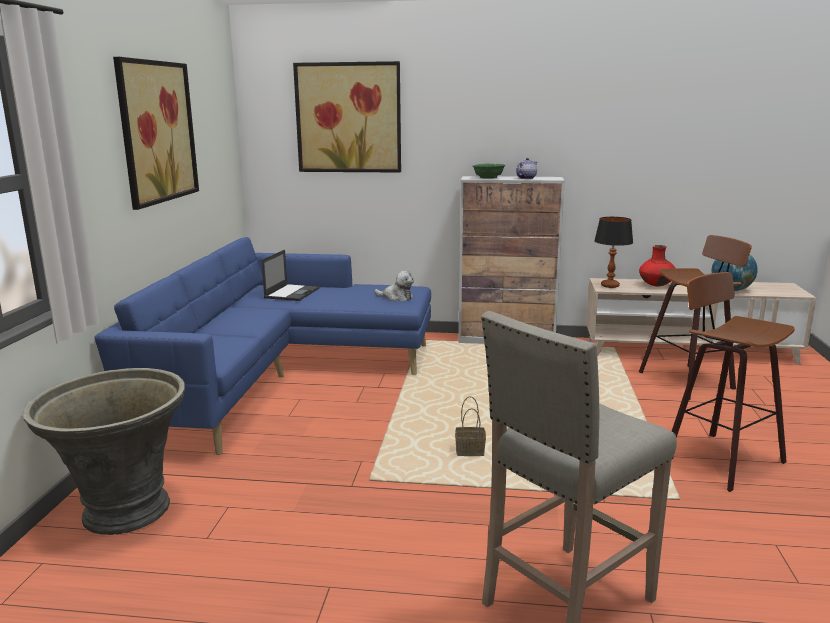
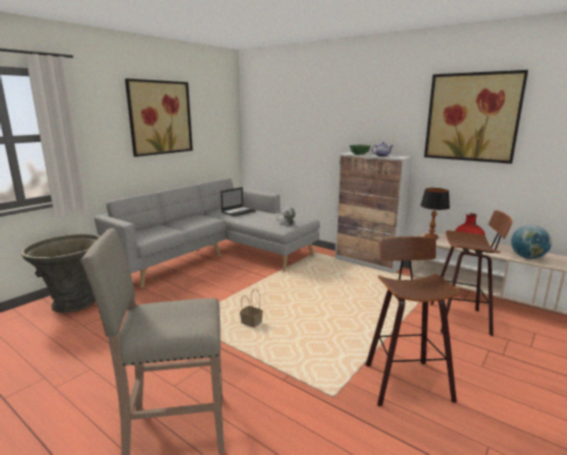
camera: 30 degrees right, 0 degrees up
(283, 376) = (220, 257): blue sofa -> grey sofa
(348, 118) = (290, 113): picture -> picture (472, 117)

